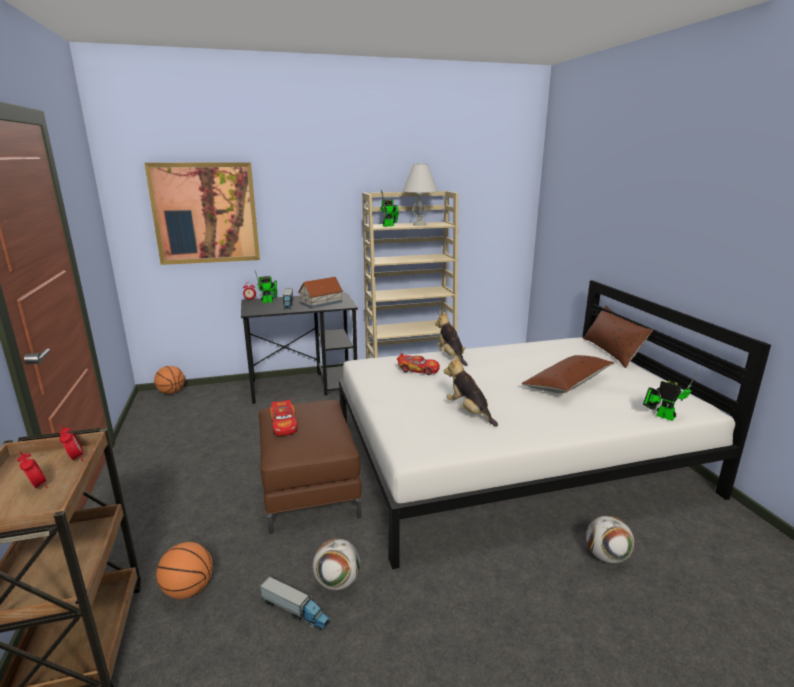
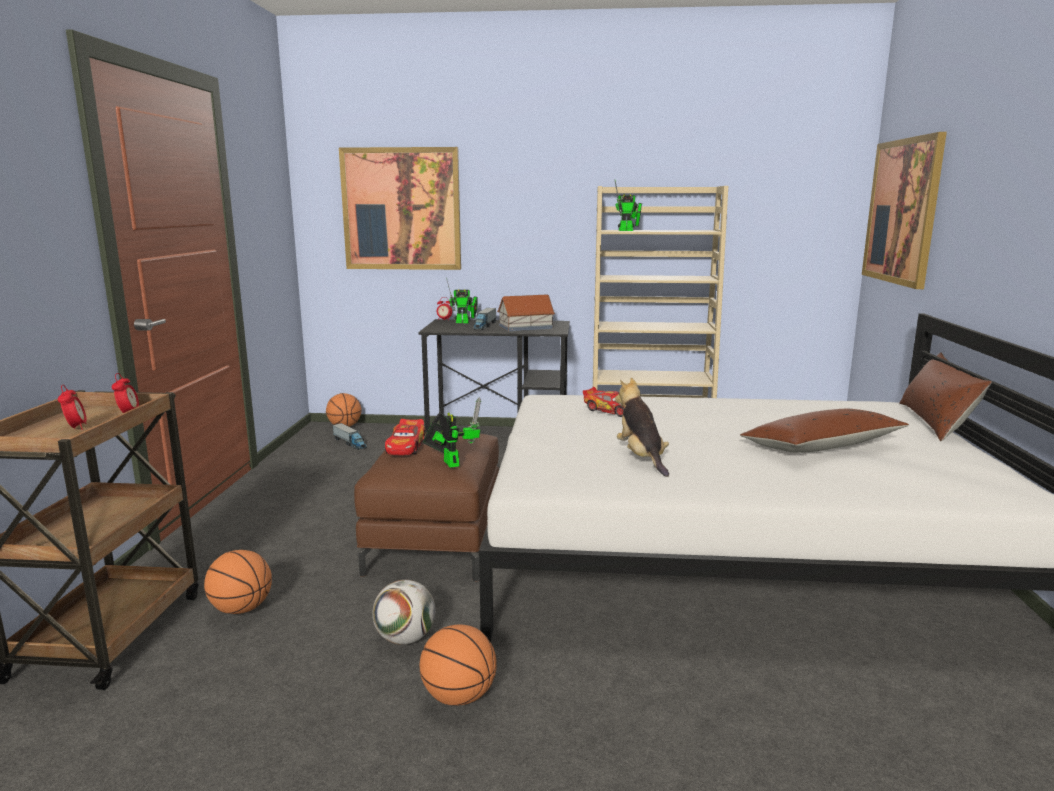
camera: 20 degrees right, 5 degrees down
(295, 611) = (339, 655): toy truck -> toy truck (350, 443)
(404, 621) = (459, 697): none -> basketball
(419, 224) = (671, 230): white table lamp -> none
(451, 356) = (671, 402): plush toy -> none
(568, 210) = (902, 211): none -> picture
(606, 557) = (802, 695): football -> none
(662, 416) = (949, 499): toy robot -> toy robot (450, 462)

